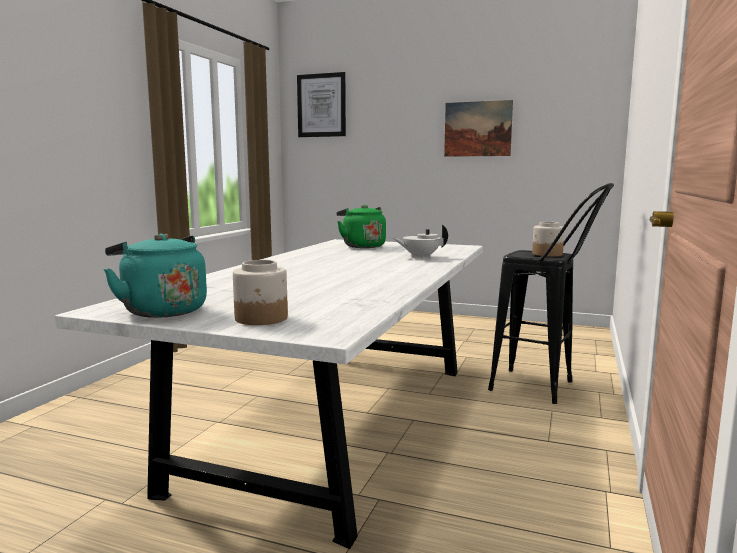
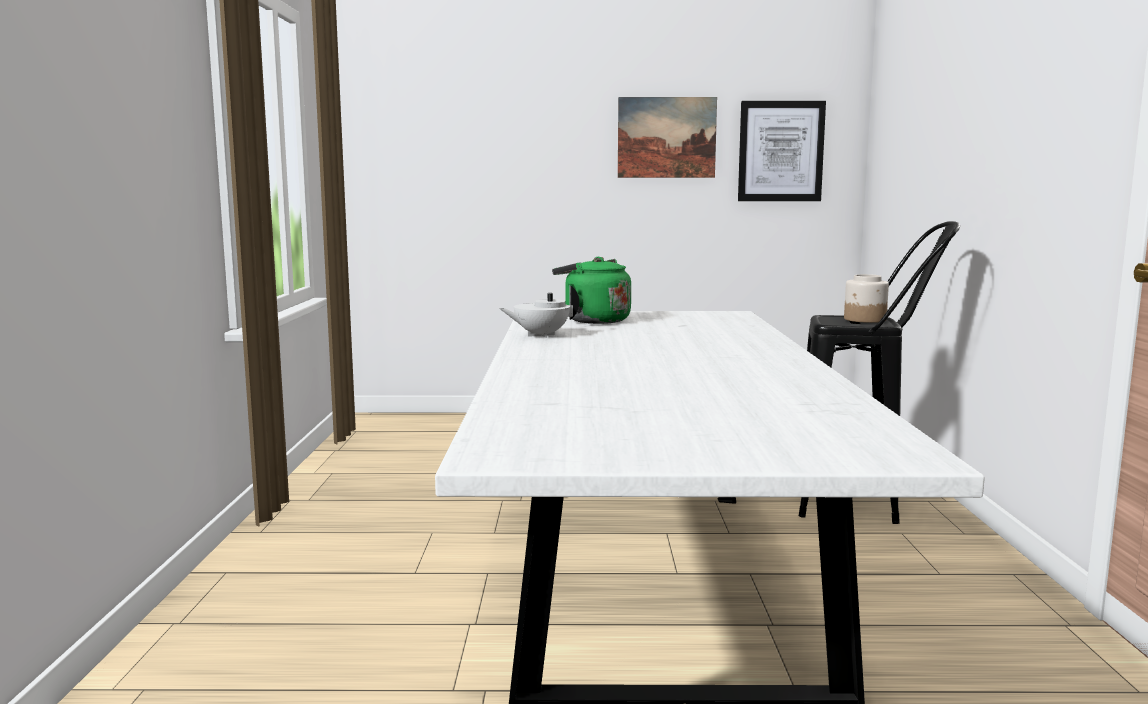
camera: 20 degrees left, 0 degrees up
(161, 310) = (592, 449): turquoise kettle -> none
(261, 318) = (769, 445): jar -> none
(321, 105) = (413, 92): picture -> picture (780, 151)
(420, 257) = (720, 333): white teapot -> white teapot (540, 335)

